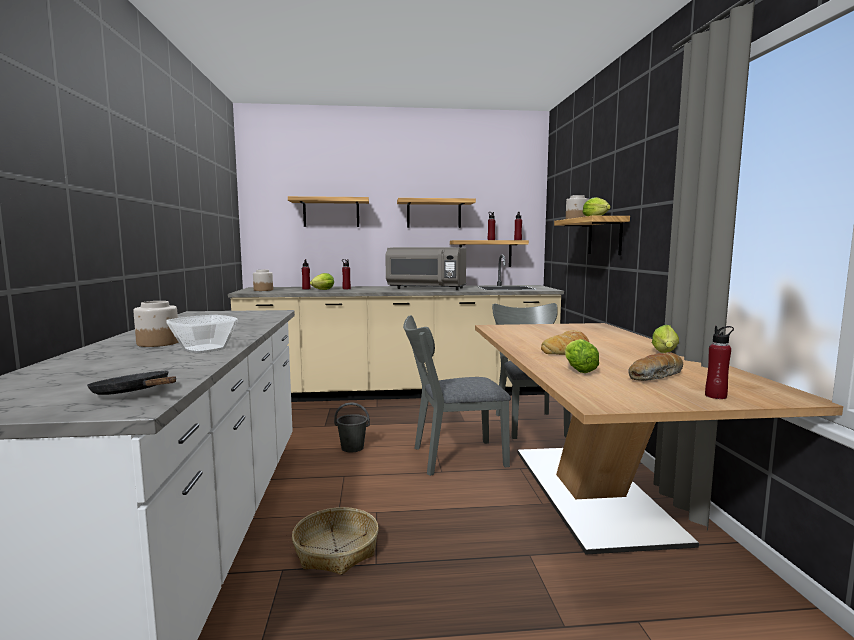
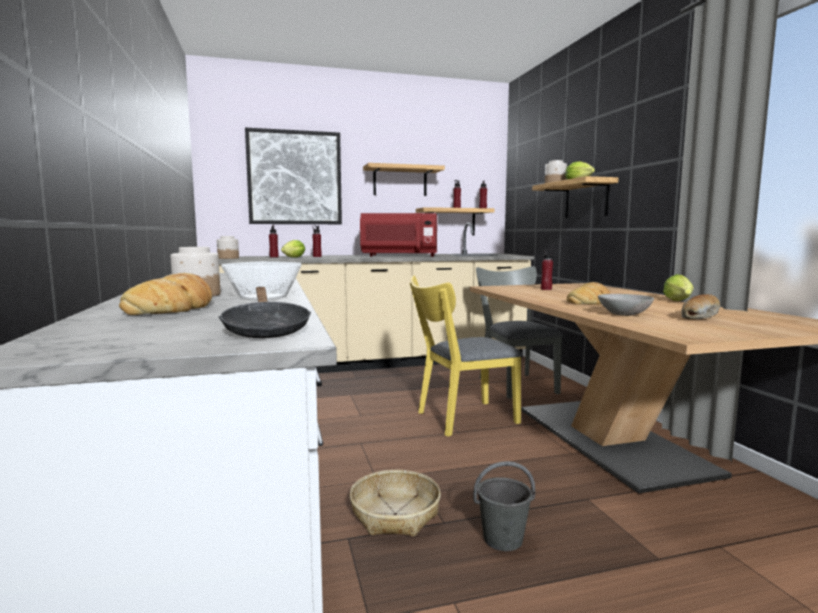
camera: 10 degrees left, 0 degrees up
(114, 359) = (175, 307): none -> bread
(135, 393) = (265, 329): black frying pan -> black frying pan turned 135 degrees counterclockwise
(331, 213) = (295, 178): shelf -> picture
(353, 448) = (354, 416): grey bucket -> grey bucket (503, 539)
(427, 289) = (400, 256): grey microwave -> red microwave
(452, 457) = (460, 419): grey chair -> yellow chair
(577, 370) = (623, 314): lettuce -> grey bowl
(716, 396) = (774, 328): red bottle -> red bottle (546, 289)

